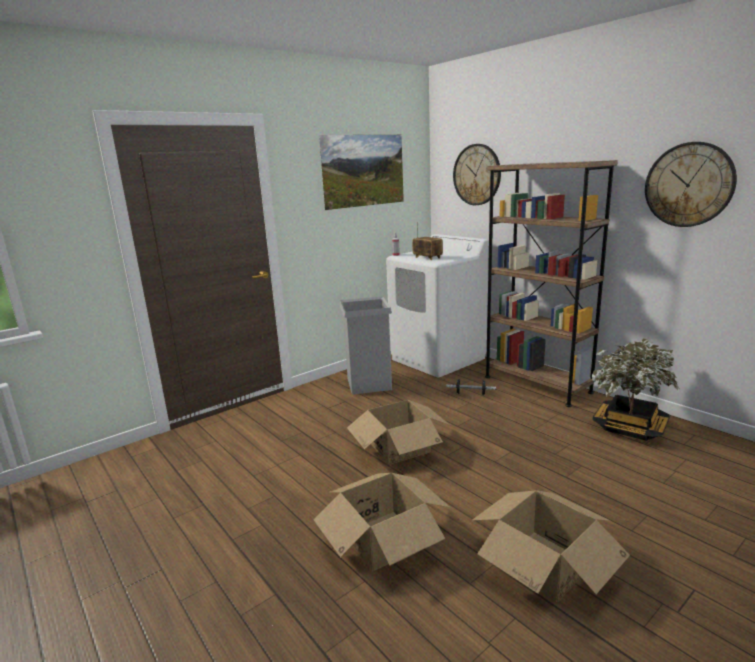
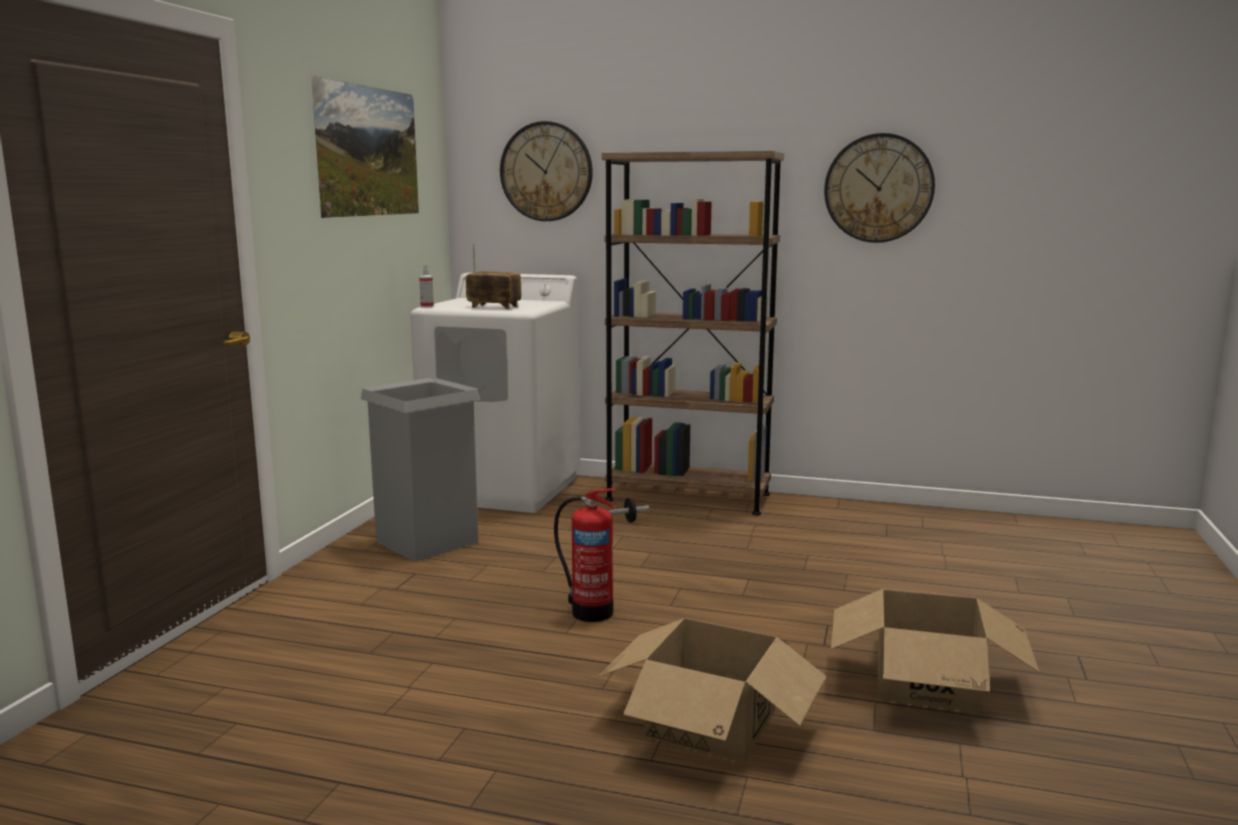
camera: 35 degrees left, 5 degrees down
(399, 447) = (590, 611): cardboard box -> fire extinguisher
(629, 427) = (850, 522): potted plant -> none

